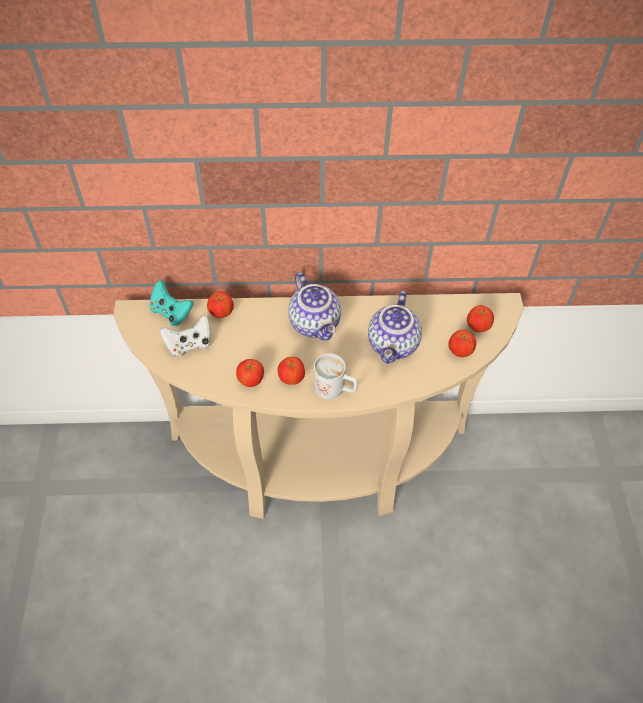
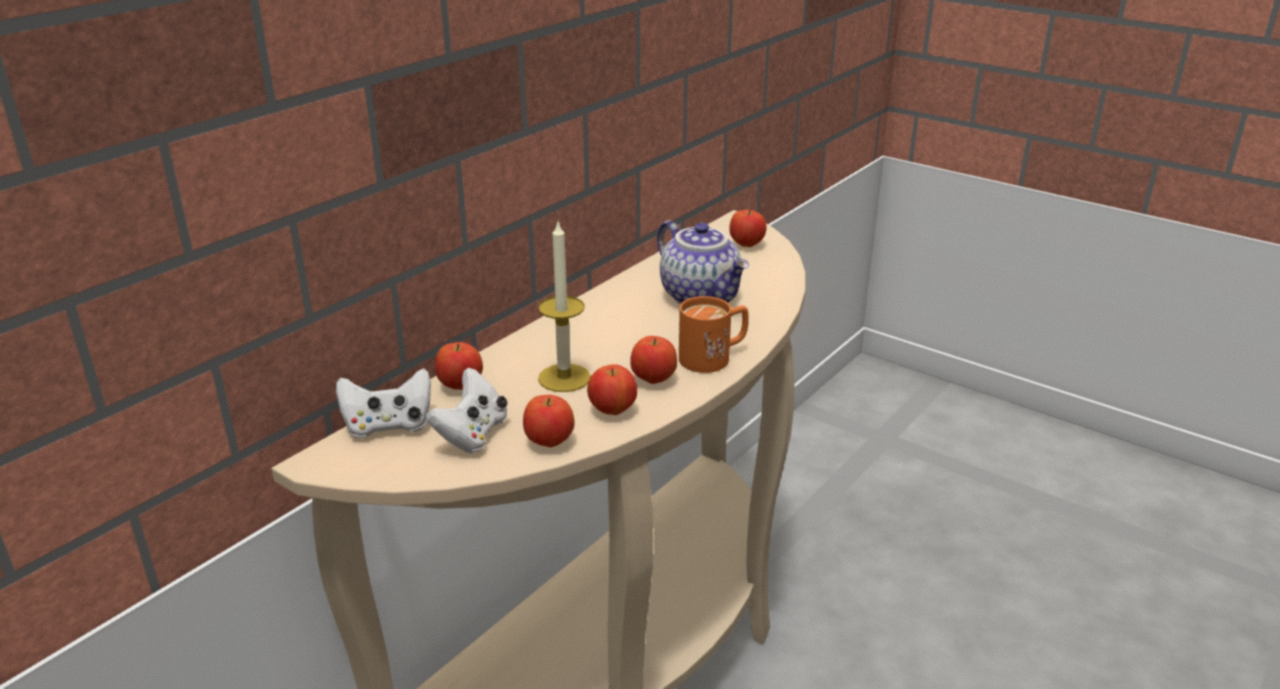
camera: 50 degrees left, 25 degrees down
(171, 313) = (388, 426): turquoise game controller -> white game controller
(262, 344) = (564, 378): none -> candle
(316, 323) = (592, 328): teapot -> none
(335, 389) = (714, 357): white mug -> orange mug
(460, 351) = (766, 266): apple -> apple (549, 442)

